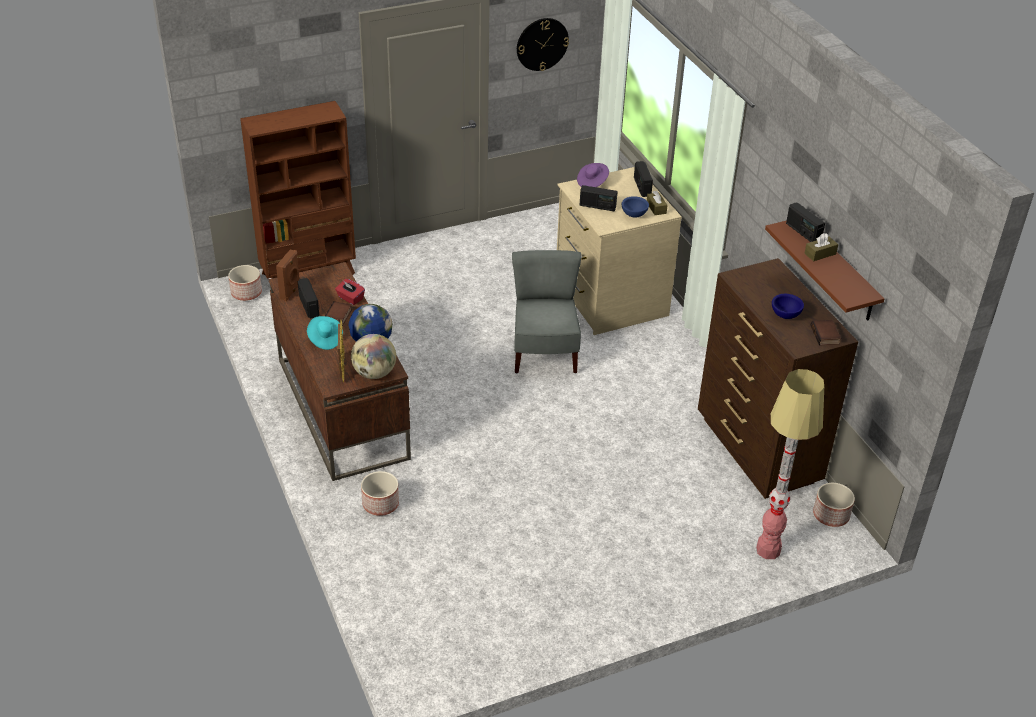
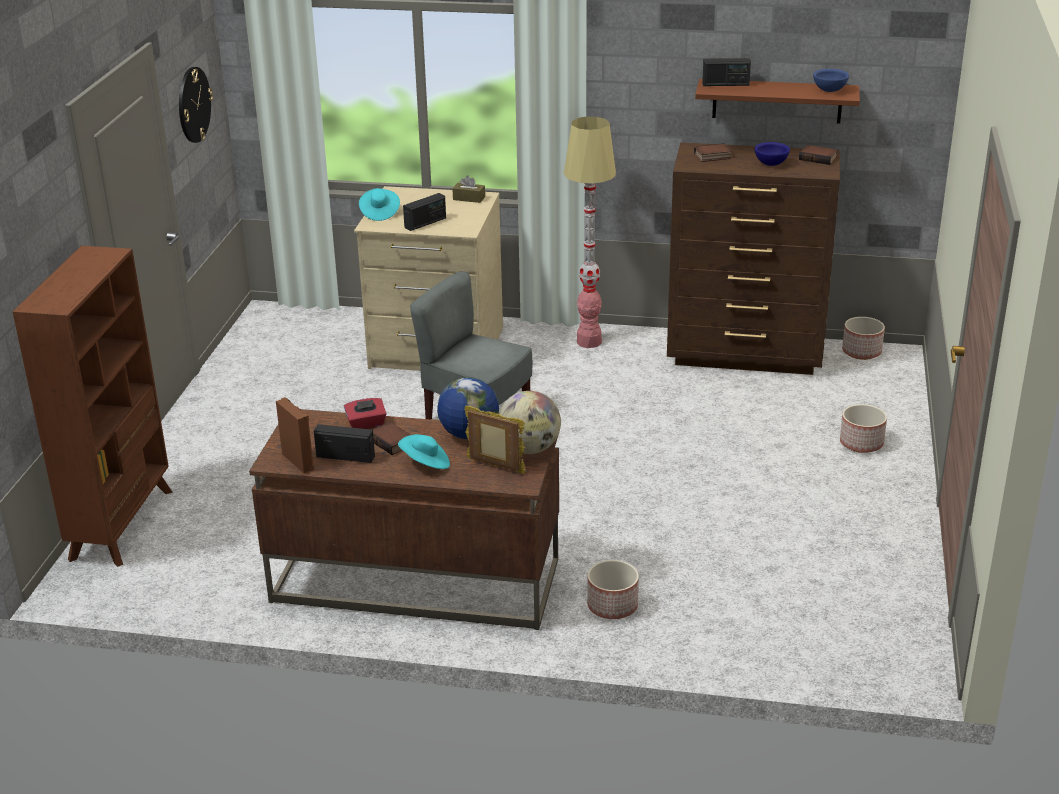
camera: 55 degrees left, 10 degrees down
(246, 293) = (92, 587): planter -> planter (862, 443)
(592, 182) = (379, 213): purple hat -> turquoise hat
(634, 214) = (465, 211): blue bowl -> blue bowl (829, 90)
(642, 187) = (423, 194): radio -> none
(767, 282) = (712, 156): none -> book
(768, 550) = (882, 398): floor lamp -> floor lamp (589, 342)
(820, 254) = (766, 87): brown tissue box -> none

